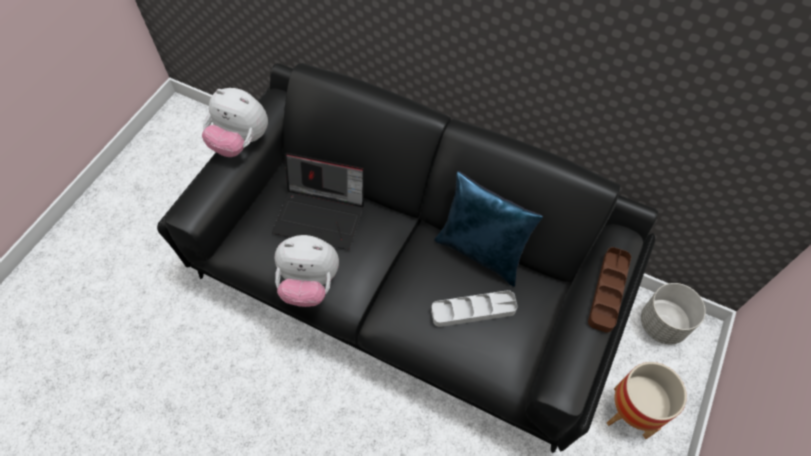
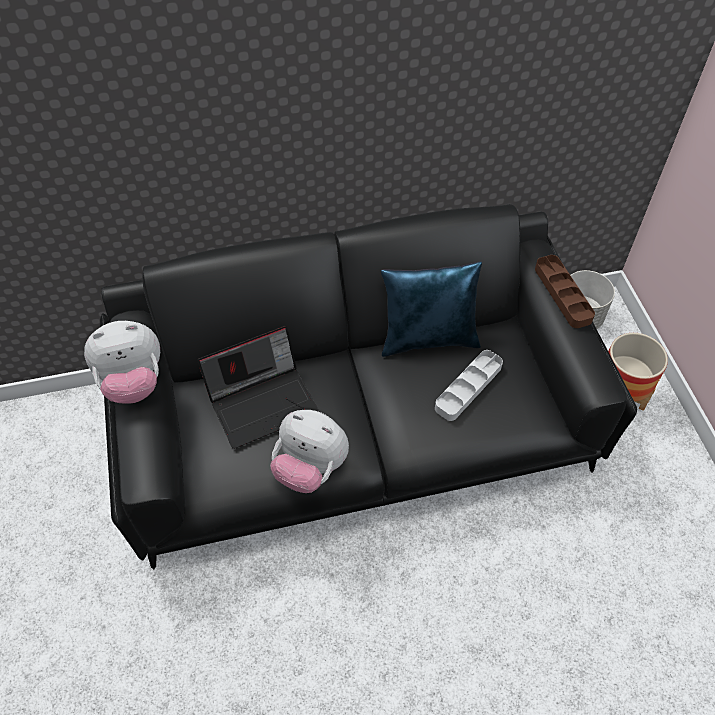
camera: 40 degrees left, 5 degrees down
(309, 284) = (310, 468): plush toy -> plush toy turned 60 degrees clockwise

